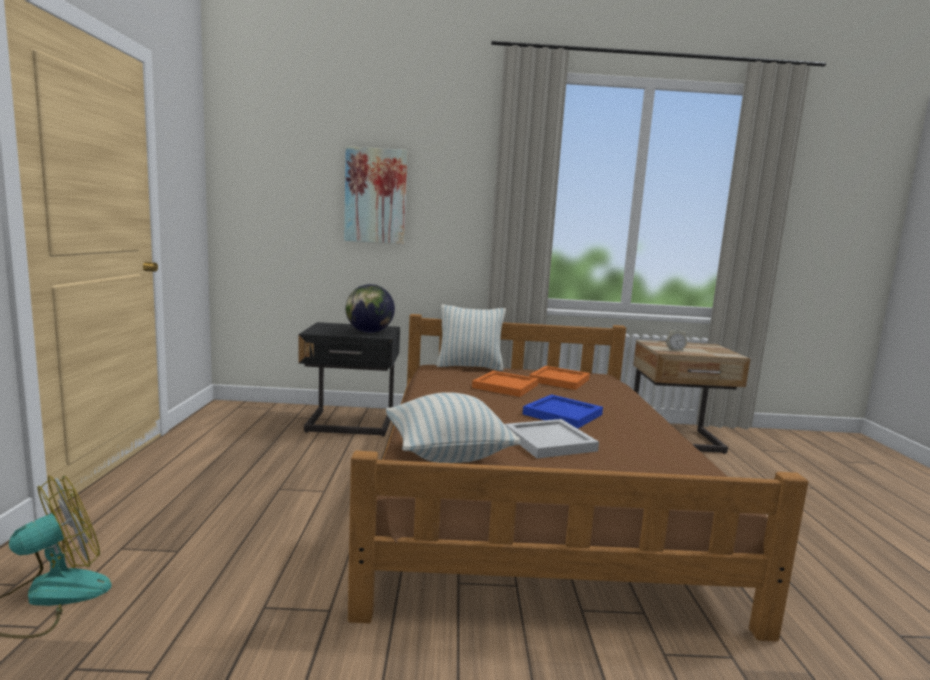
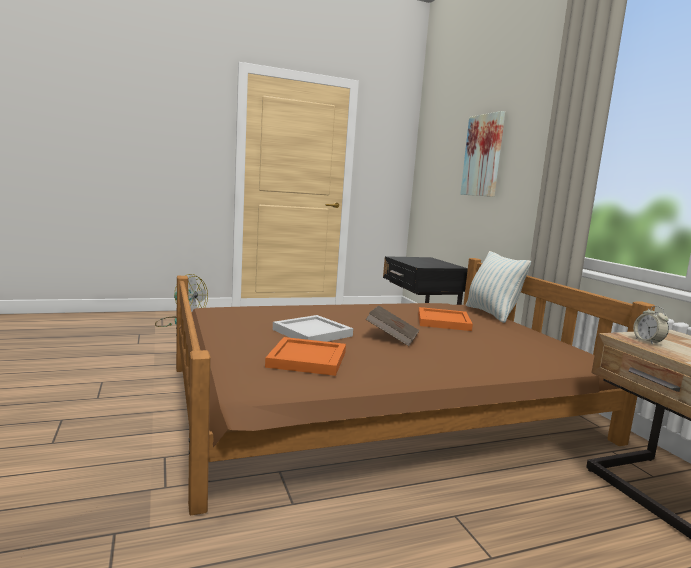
camera: 70 degrees right, 0 degrees up
(369, 332) = (426, 264): globe -> none
(447, 454) = (258, 312): pillow -> none
(560, 380) = (510, 338): orange tray -> orange tray (308, 360)
(564, 414) = (391, 338): blue tray -> brown book

